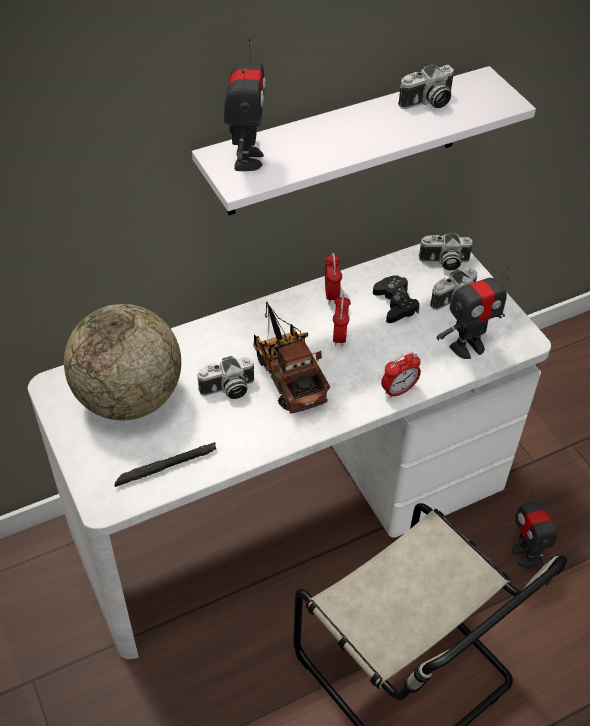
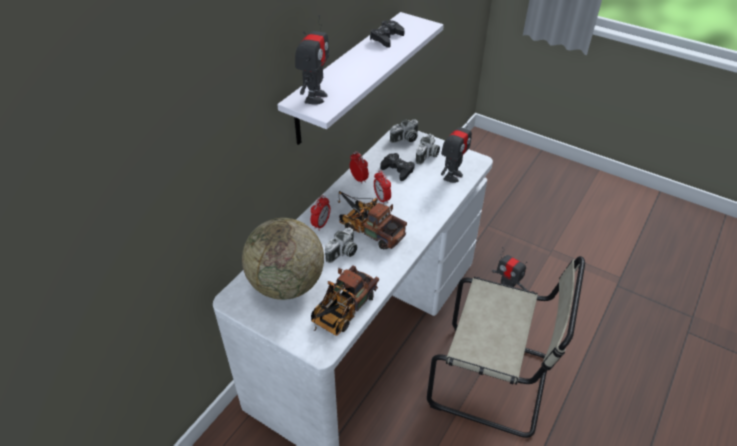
camera: 30 degrees left, 5 degrees down
(166, 467) = (342, 312): black flashlight -> toy truck
(246, 159) = (315, 97): toy robot -> toy robot turned 45 degrees clockwise
(398, 390) = (436, 212): alarm clock -> alarm clock (321, 224)
(427, 103) = (386, 38): camera -> black game controller

